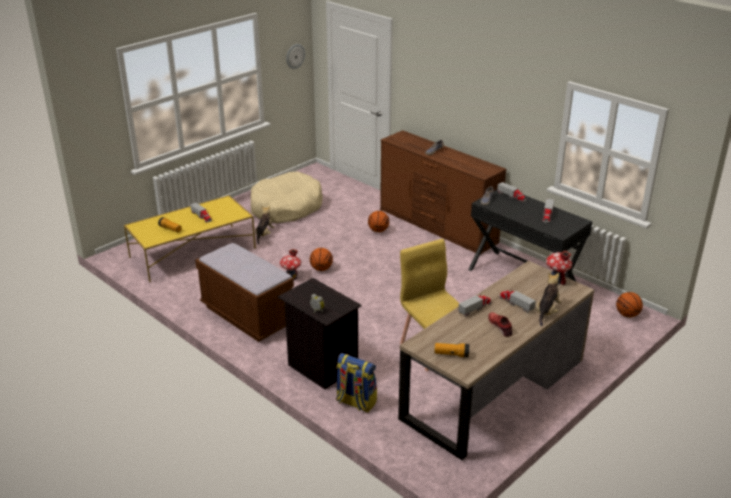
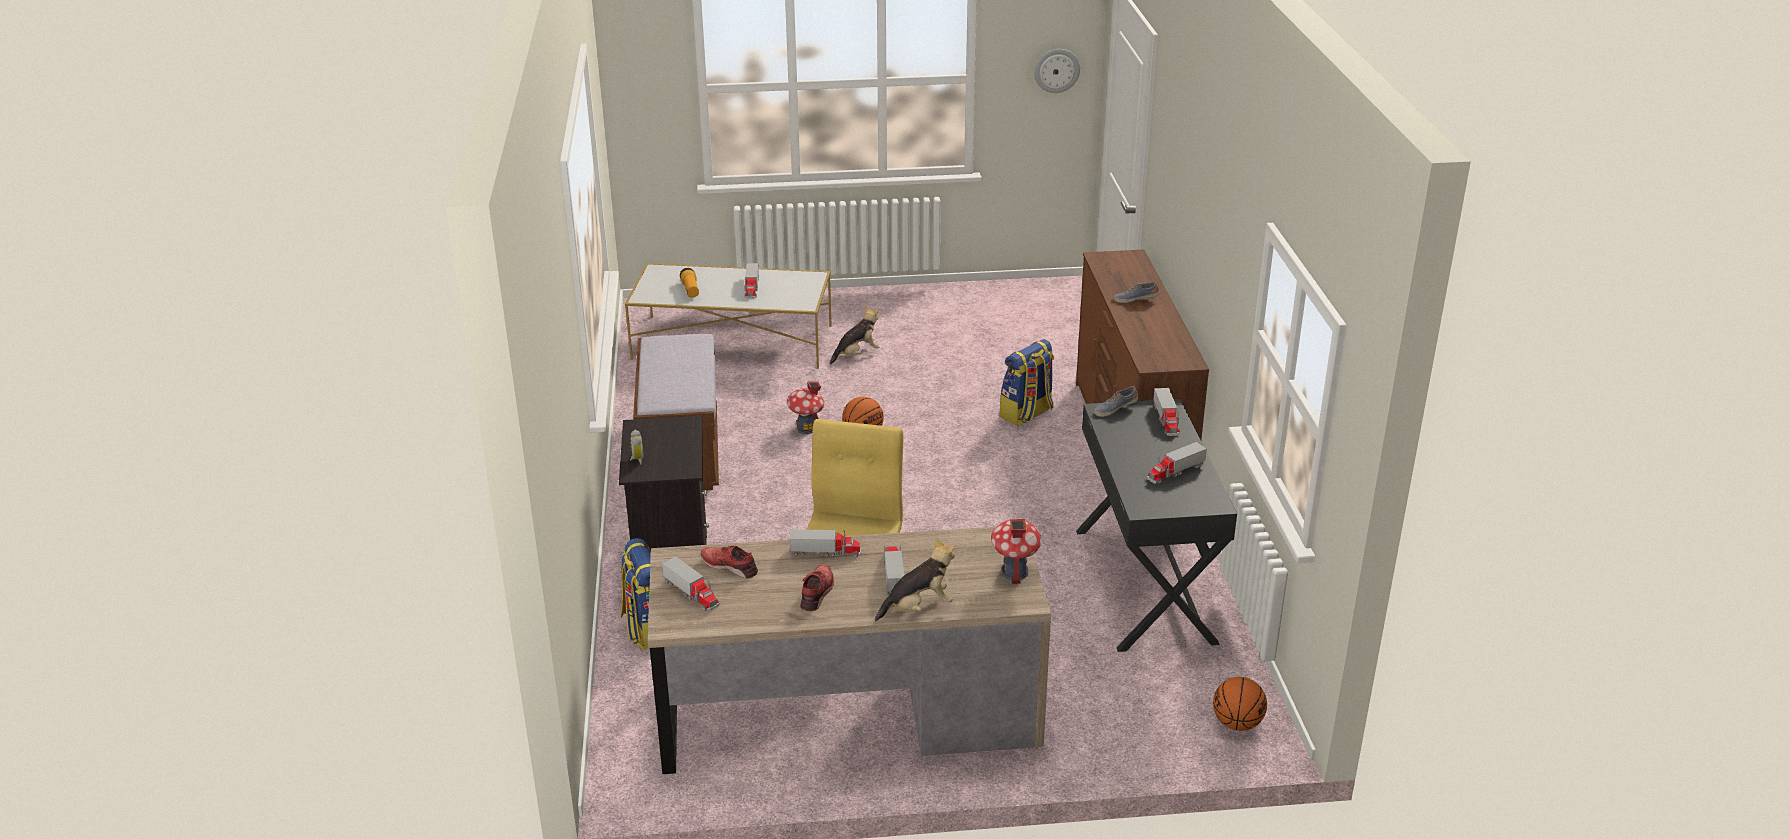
camera: 40 degrees right, 0 degrees up
(193, 252) = (733, 342): yellow coffee table -> white coffee table
(286, 208) = (941, 327): beige dog bed -> none
(378, 230) = (1027, 414): basketball -> backpack
(447, 334) = (730, 566): none -> red shoe
(451, 354) = (692, 593): flashlight -> toy truck

